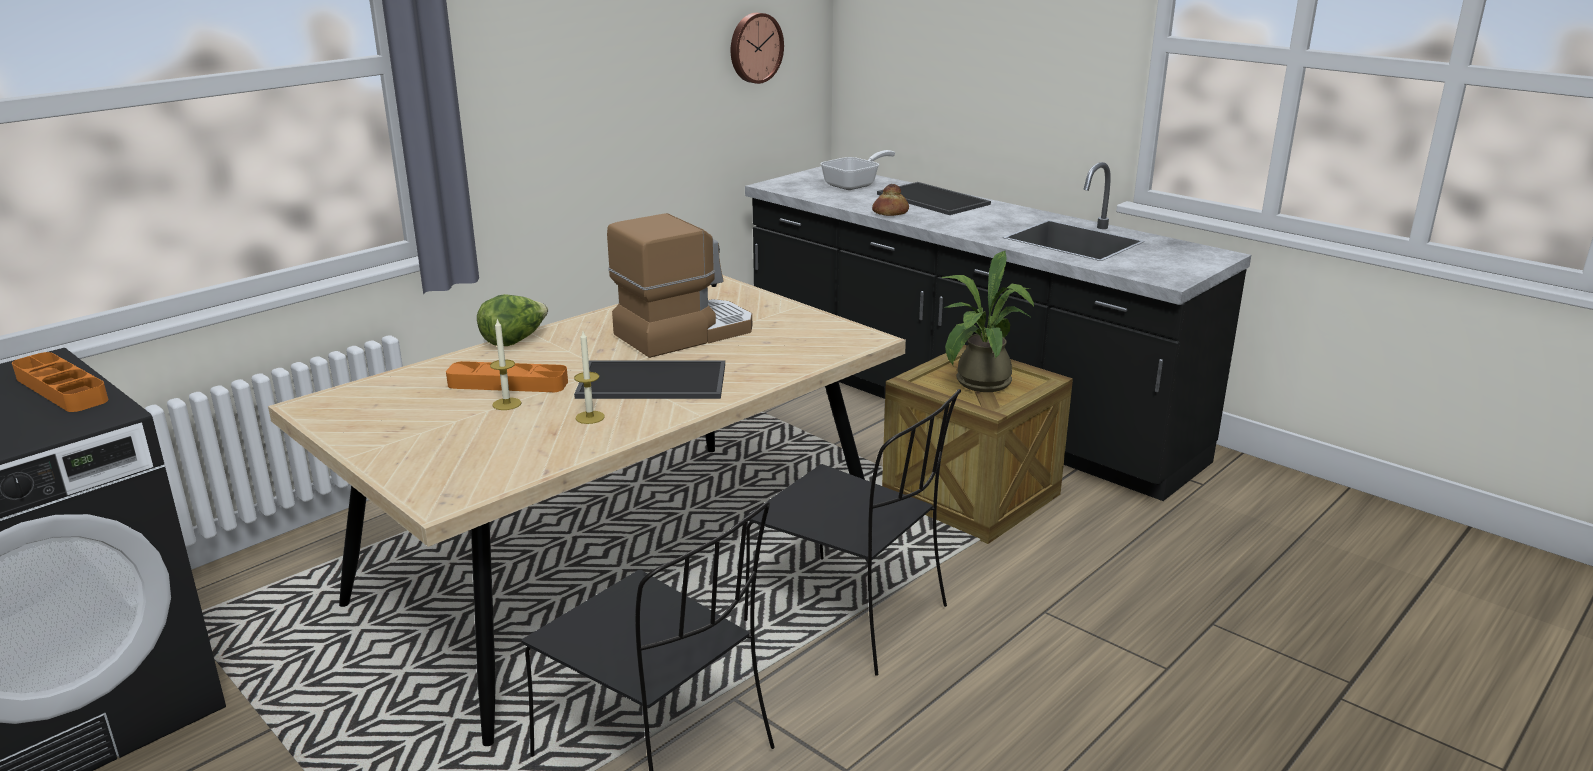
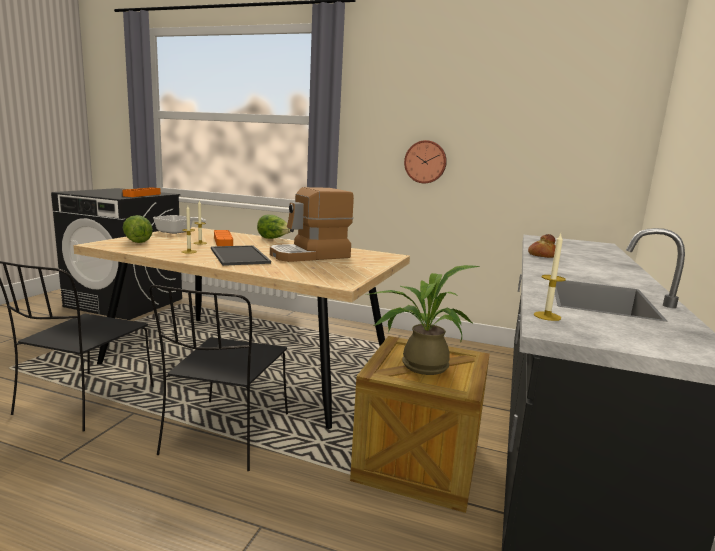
camera: 65 degrees right, 10 degrees down
(442, 461) = (137, 241): none -> lettuce
(684, 332) = (310, 255): coffee machine -> coffee machine turned 120 degrees clockwise
(754, 47) = (564, 149): wall clock -> wall clock (425, 162)
(855, 184) = (585, 248): frying pan -> frying pan (177, 232)
(934, 199) = (603, 262): tray -> none
(1132, 271) = (547, 316): none -> candle

